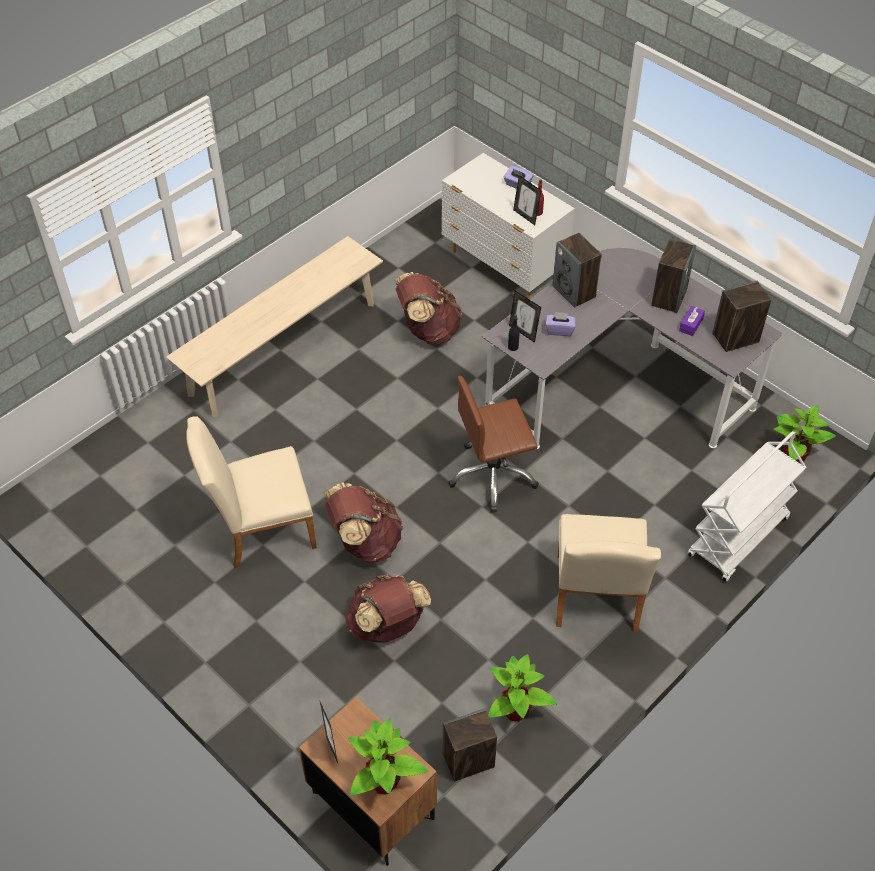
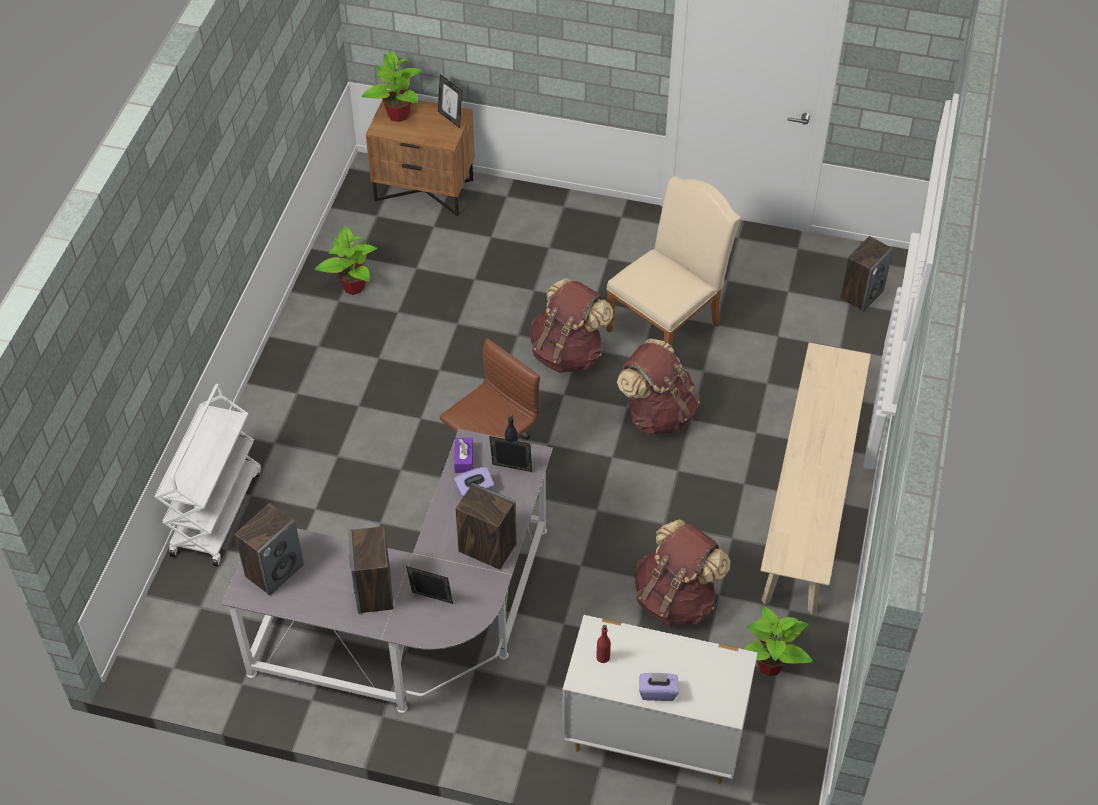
camera: 150 degrees right, 0 degrees up
(387, 626) = (498, 299): brown backpack -> brown backpack (658, 413)
(468, 761) = (371, 241): speaker -> speaker (861, 294)
(525, 216) = (614, 643): picture frame -> picture frame (431, 601)
(596, 599) = (330, 397): beige chair -> none
(691, 325) = (332, 565): purple tissue box -> purple tissue box (464, 459)
(792, 457) = (185, 630): potted plant -> potted plant (770, 665)

